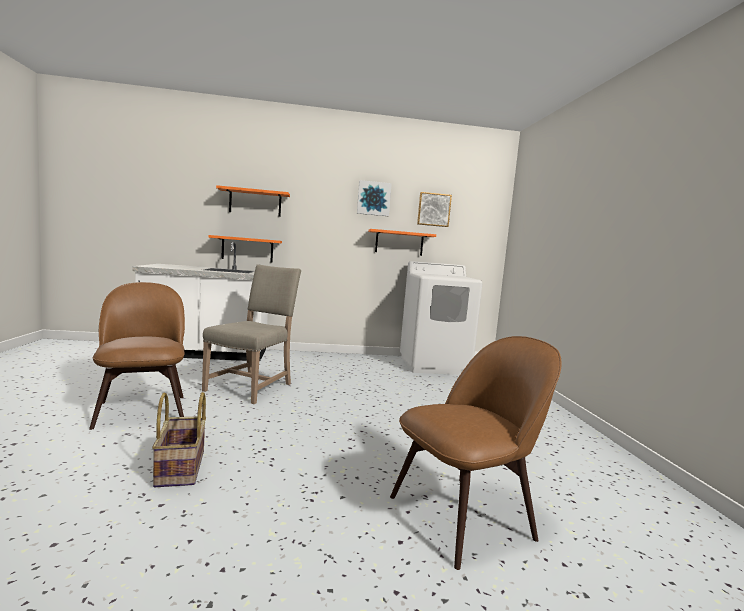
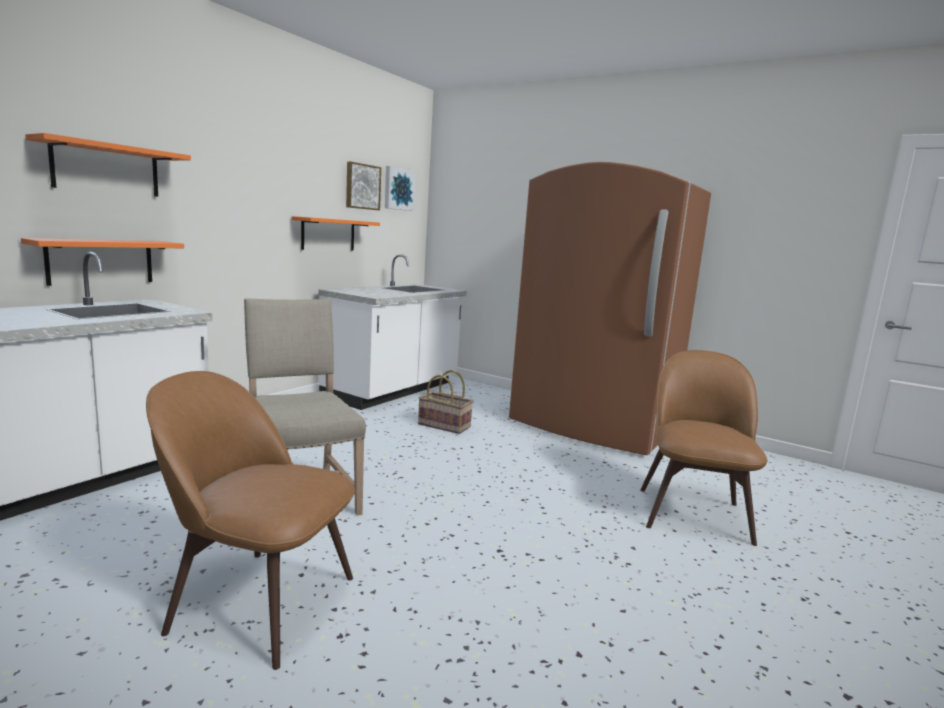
camera: 50 degrees left, 5 degrees up
(181, 468) = (500, 617): basket -> basket (445, 425)
(373, 198) = (294, 168): picture -> picture (398, 189)
(434, 365) = (393, 390): white washing machine -> white counter
(545, 432) = (591, 427): none -> brown fridge

